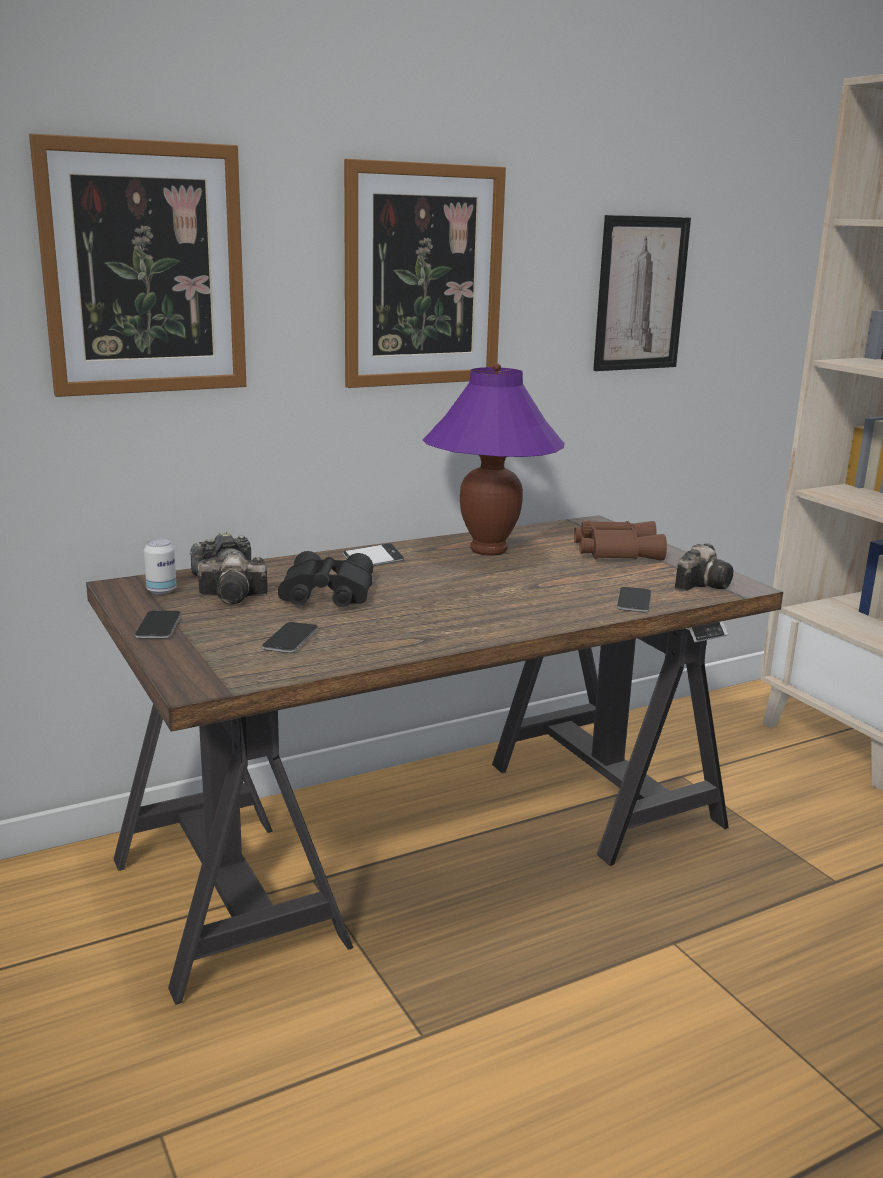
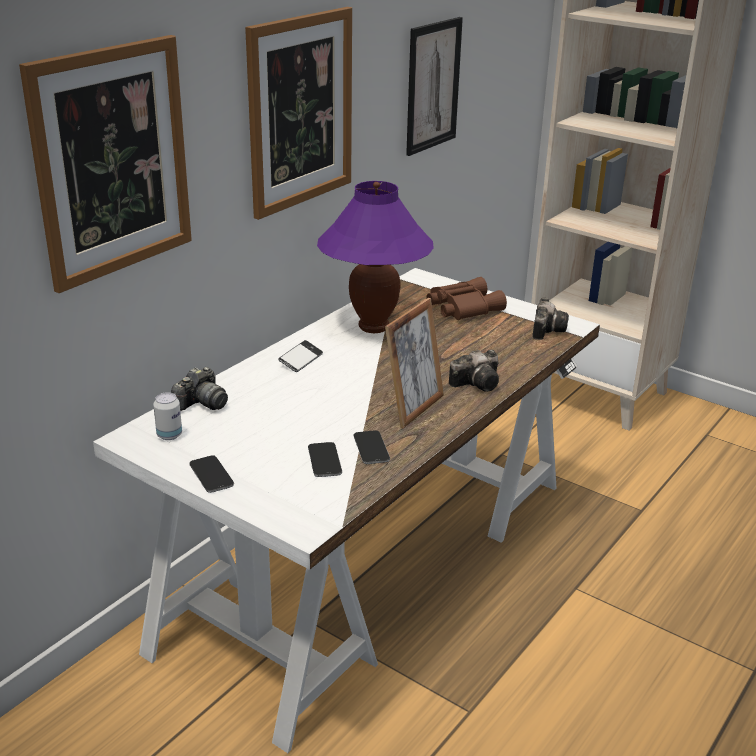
camera: 25 degrees left, 10 degrees up
(235, 597) = (236, 426): camera -> camera (478, 383)
(324, 594) = (301, 406): black binoculars -> none
(431, 841) = (370, 560): brown desk -> white desk
(449, 618) = (413, 408): none -> picture frame
(634, 601) = (518, 358): phone -> phone (371, 448)

